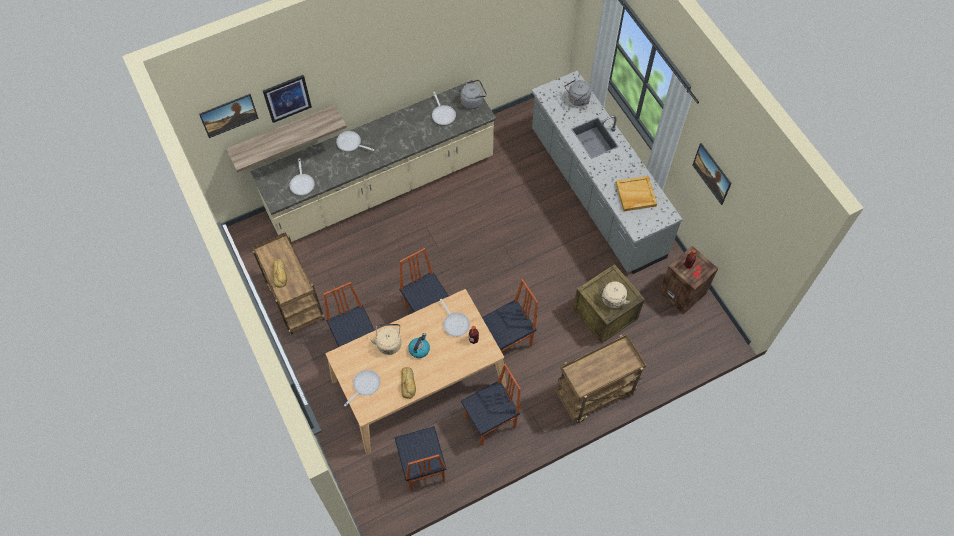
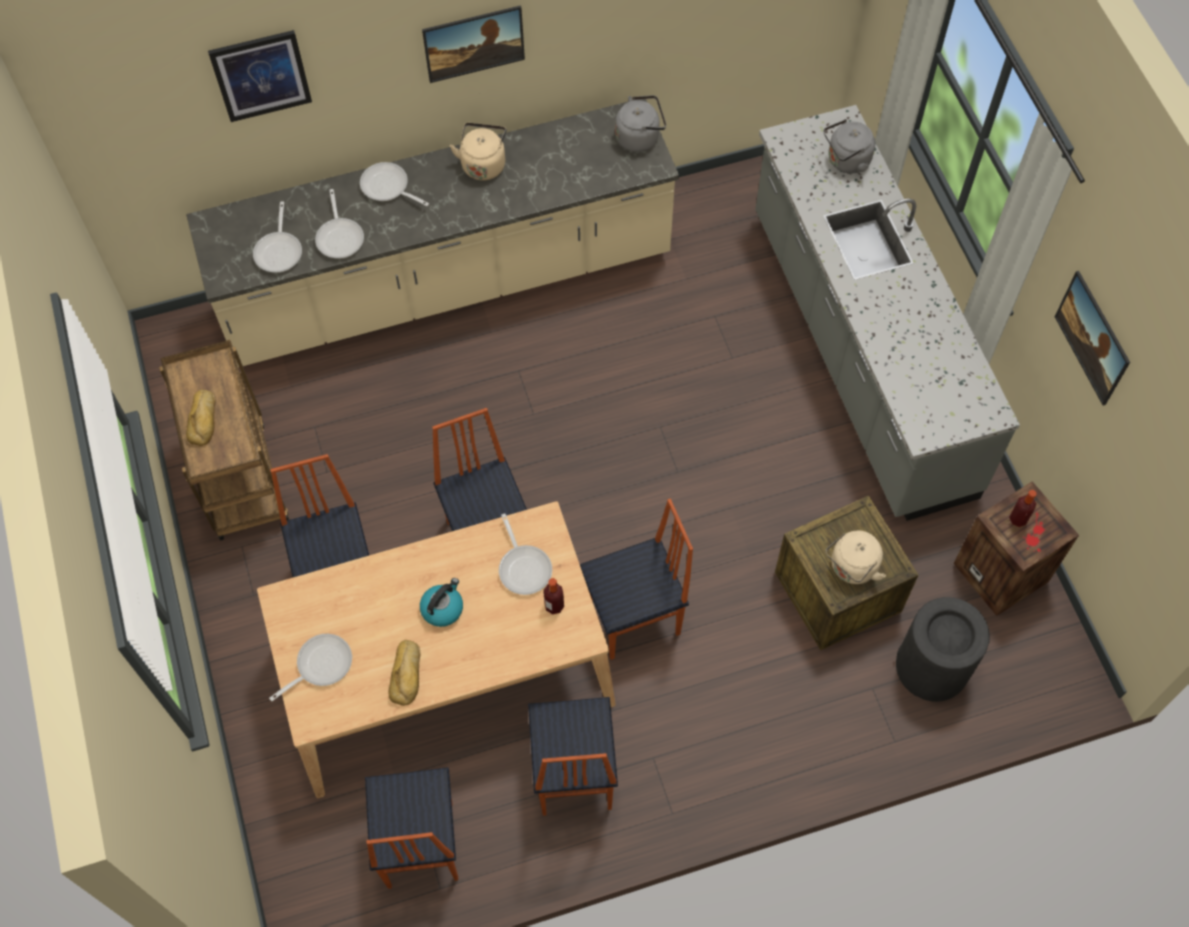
camera: 10 degrees right, 0 degrees up
(231, 121) = (143, 105): picture -> picture (475, 56)
(283, 132) = (253, 146): shelf -> none
(389, 343) = (385, 587): beige kettle -> beige kettle (483, 163)
(443, 114) = (576, 155): frying pan -> frying pan (340, 237)
(491, 423) = (572, 775): chair -> chair turned 105 degrees clockwise
(594, 395) = (789, 752): brown cart -> none
(635, 195) = (931, 363): beige tray -> none
(656, 343) = (932, 667): none -> black trash can

